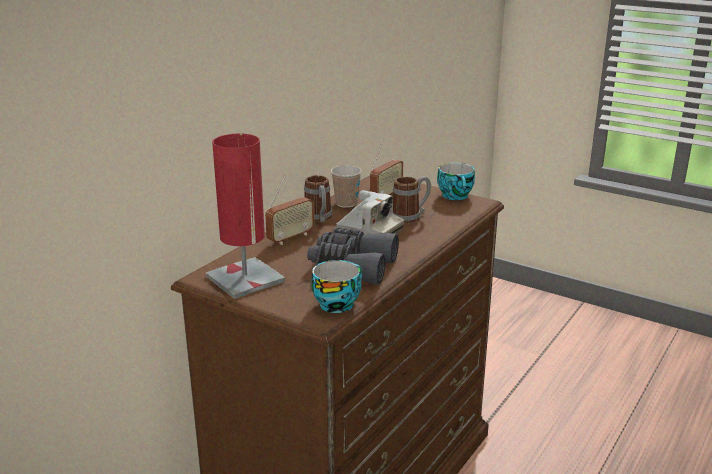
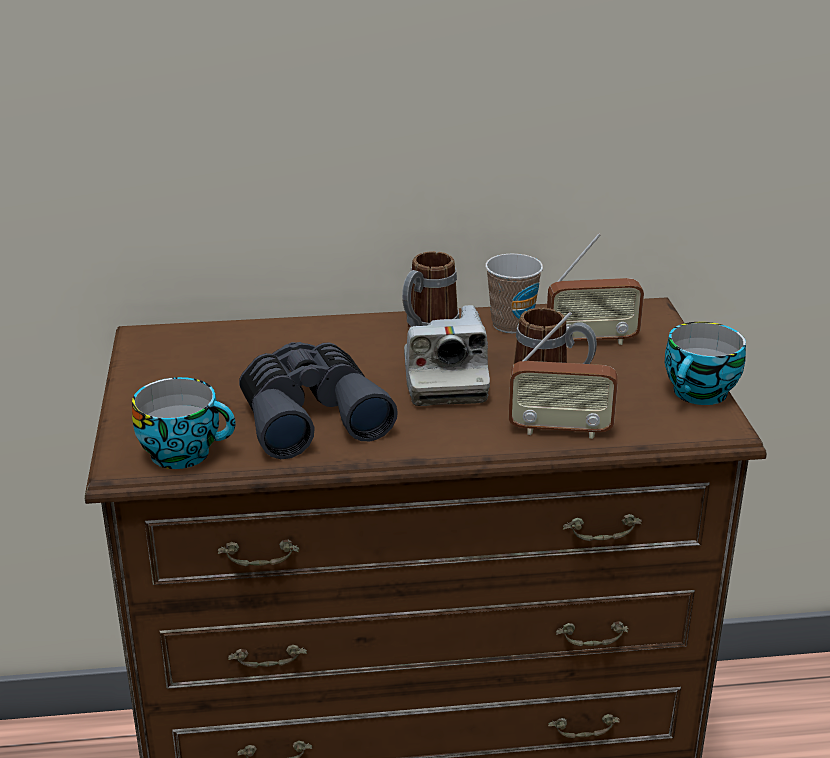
camera: 50 degrees right, 5 degrees up
(245, 279) = (174, 362): red table lamp -> none
(290, 238) = (335, 337): radio -> radio (560, 430)

